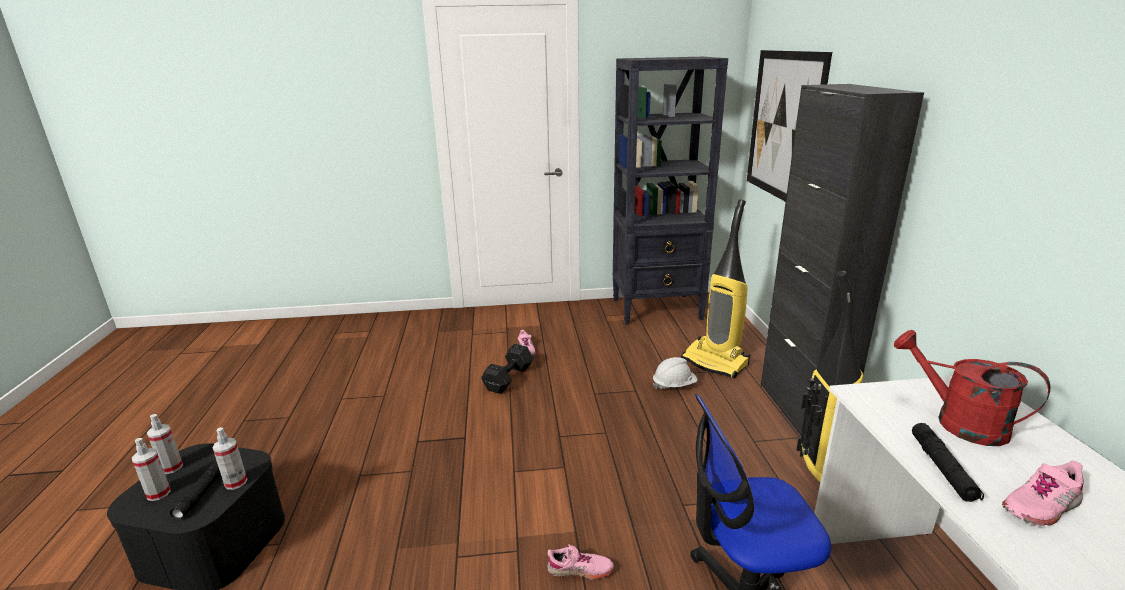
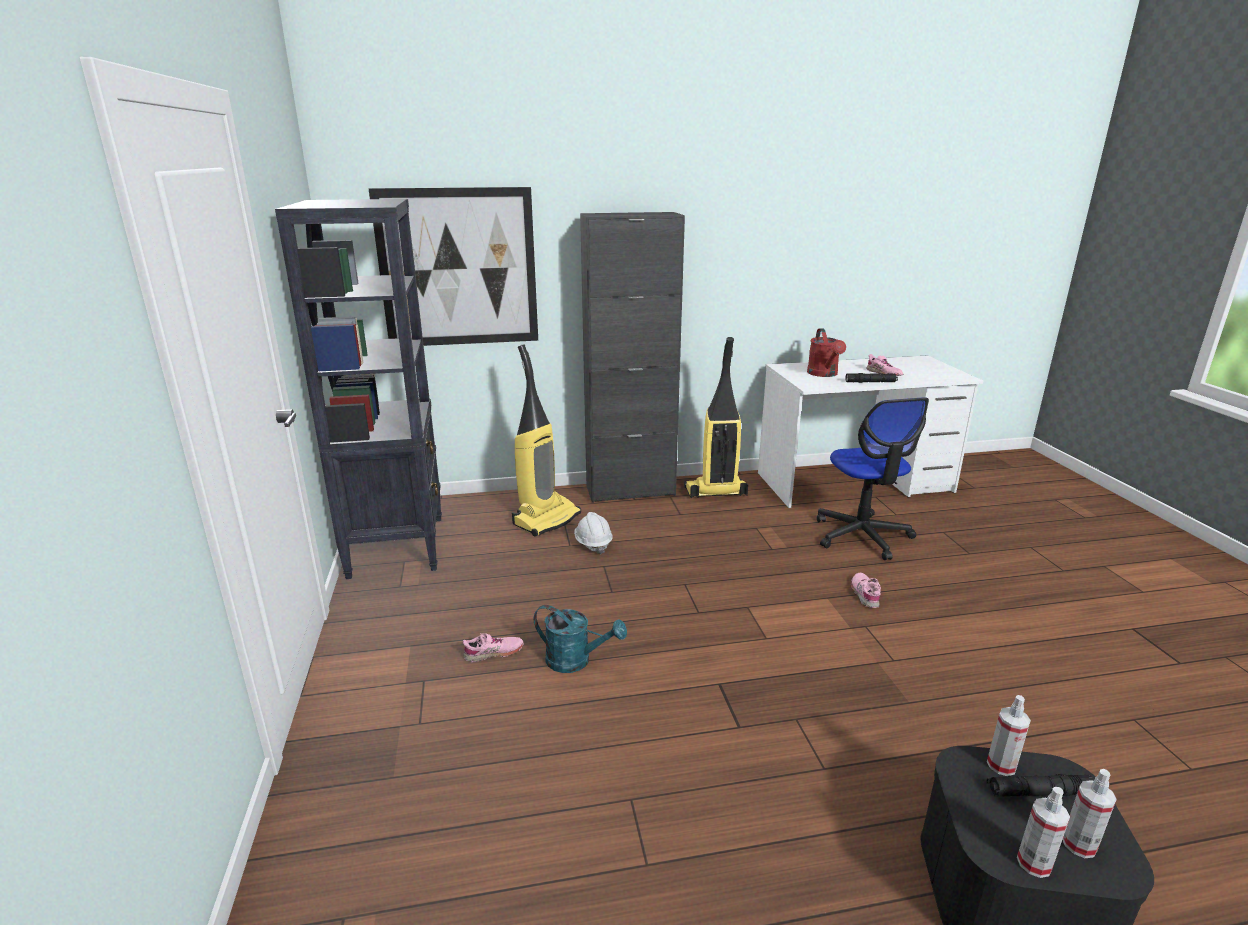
camera: 95 degrees left, 0 degrees up
(510, 378) = (576, 661): black dumbbell -> turquoise watering can
(958, 422) = (824, 374): red watering can -> red watering can turned 45 degrees counterclockwise

